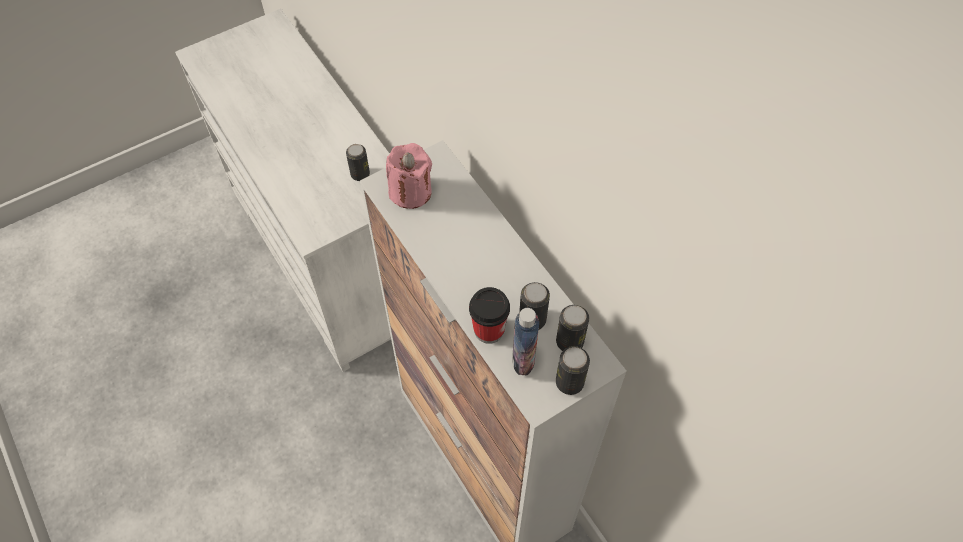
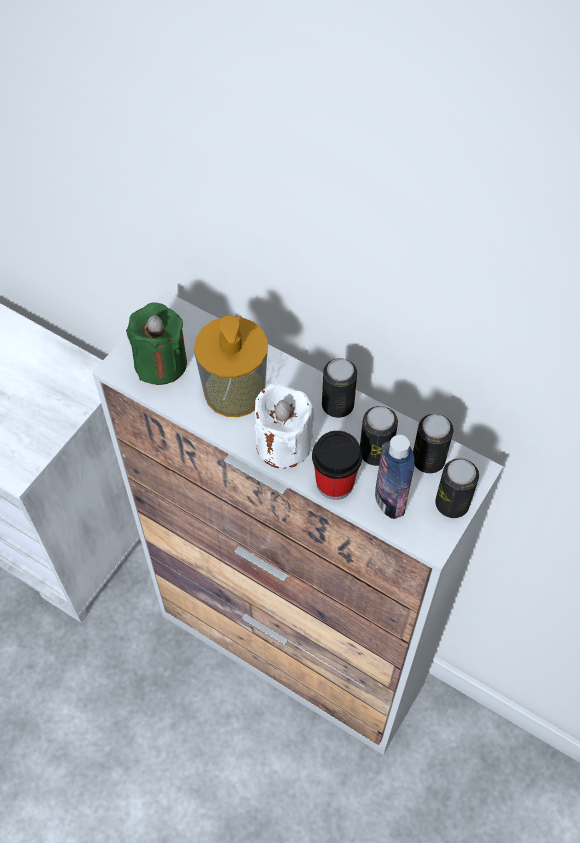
camera: 25 degrees left, 0 degrees up
(360, 174) = (39, 374): can -> can (337, 405)
(410, 192) = (161, 363): pink candle -> green candle
(452, 232) = (234, 391): none -> soap dispenser
(466, 286) = (283, 444): none -> white candle

